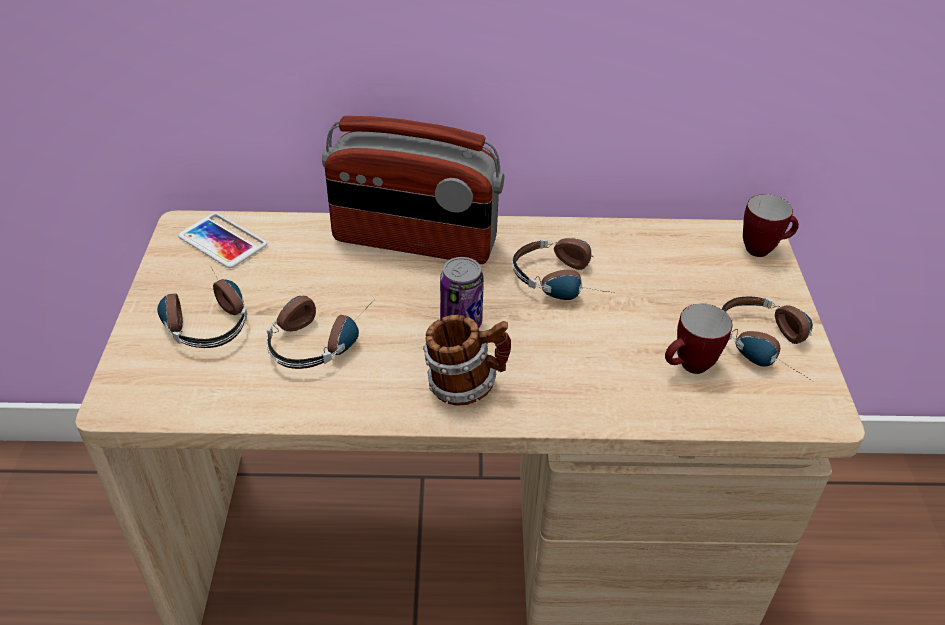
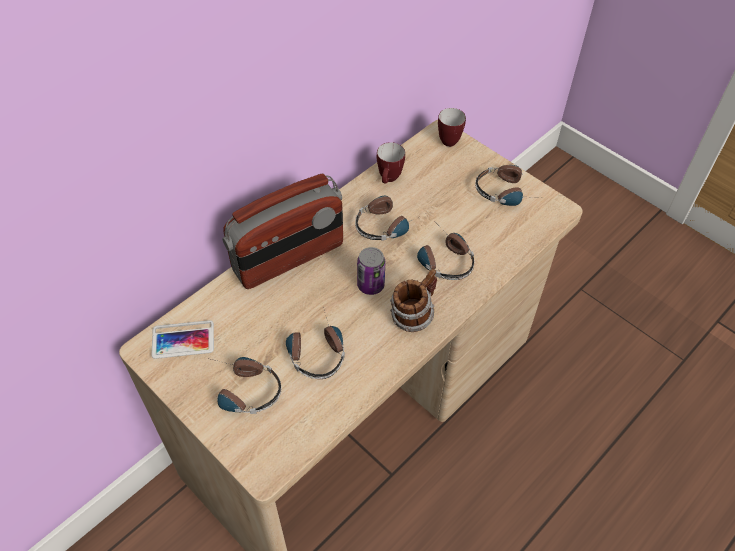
camera: 45 degrees left, 10 degrees up
(581, 354) = (441, 258): none -> headphones
(688, 368) = (490, 228): mug -> mug (389, 180)

